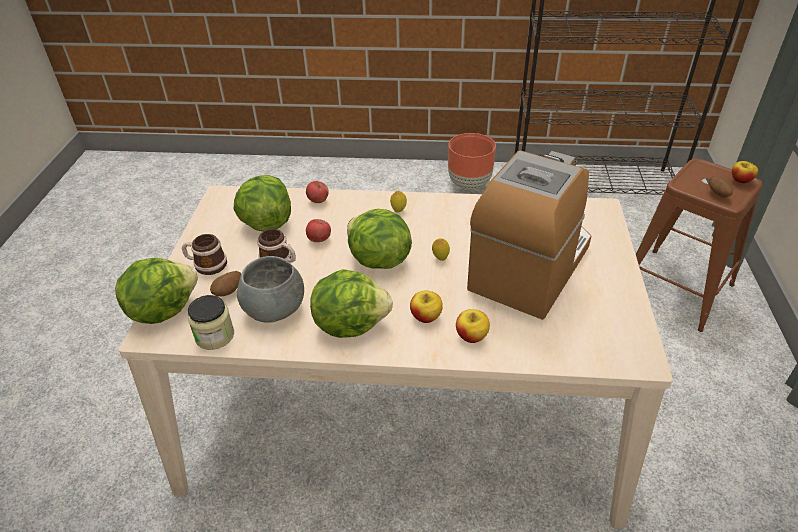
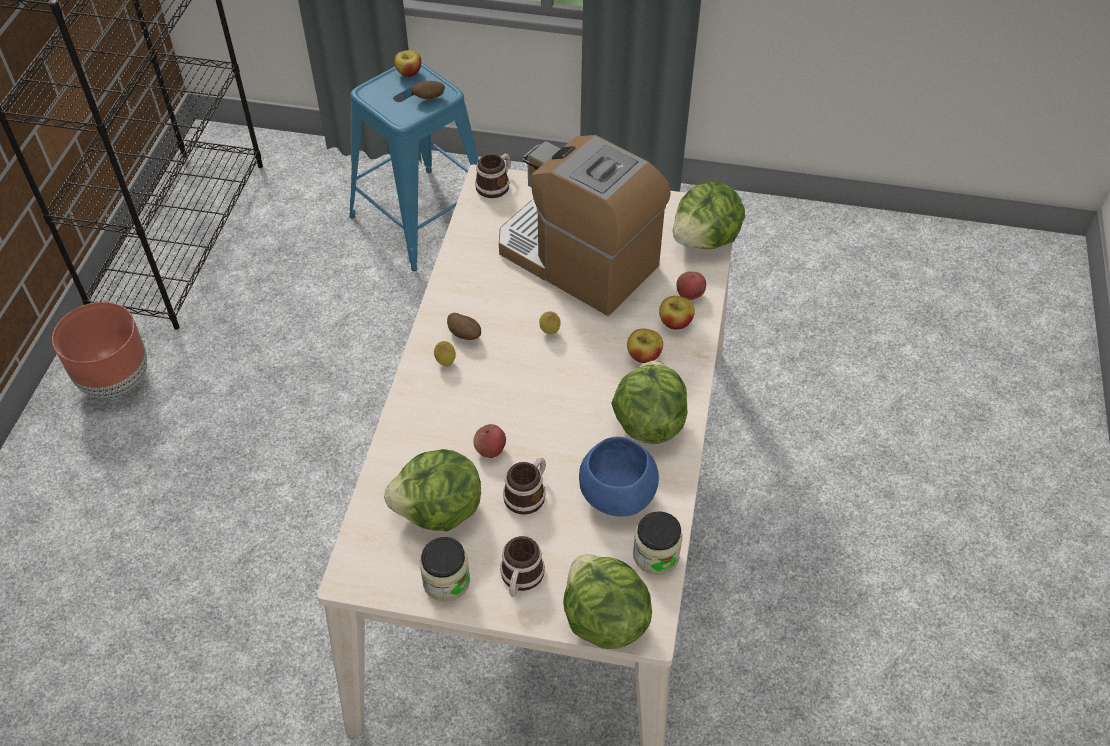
camera: 85 degrees left, 10 degrees up
(210, 232) = (446, 581): none -> jar
(229, 292) = (580, 546): potato -> potato (465, 335)
(275, 309) = (617, 494): grey bowl -> blue bowl
(318, 201) = (401, 450): apple -> apple (689, 295)
(378, 260) = (543, 391): lettuce -> lettuce (706, 240)
(600, 213) = (496, 184): none -> mug
(675, 288) = (421, 219): brown stool -> blue stool

